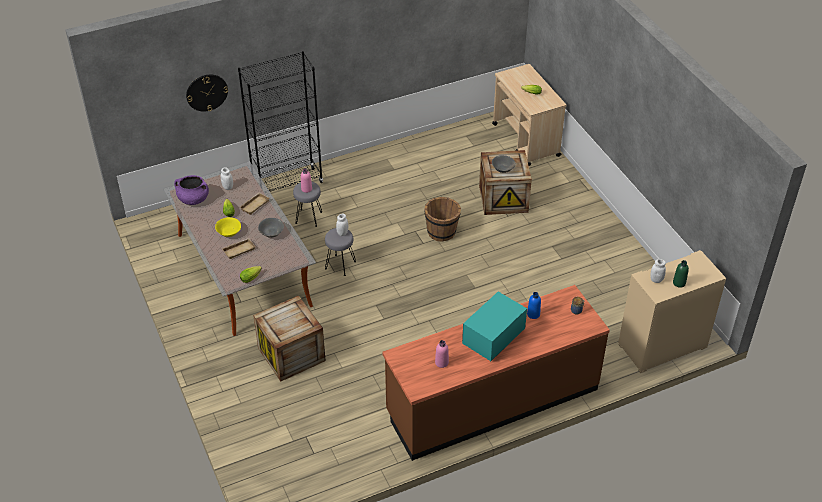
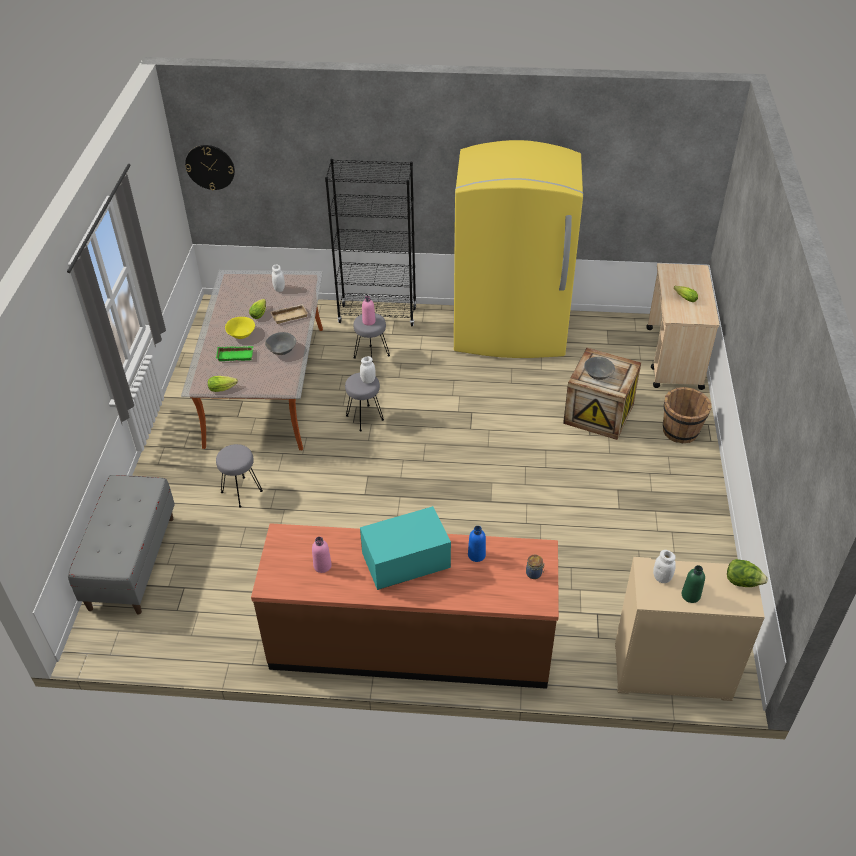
camera: 30 degrees right, 0 degrees up
(193, 199) = (237, 289): purple cooking pot -> none
(206, 92) = (295, 178): wall clock -> wall clock (210, 167)
(239, 249) = (236, 355): beige tray -> green tray
(250, 437) = (131, 562): none -> grey bench
(291, 354) = (241, 492): crate -> grey stool
(399, 162) = (510, 333): none -> yellow fridge
(442, 232) = (500, 424): brown bucket -> brown bucket (681, 431)
(701, 263) = (742, 582): none -> lettuce

